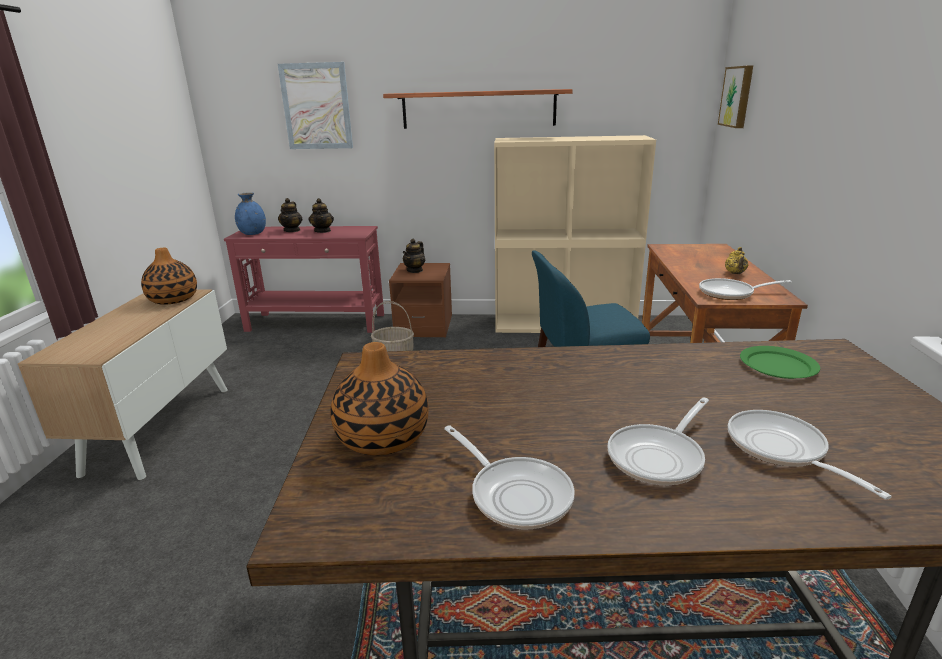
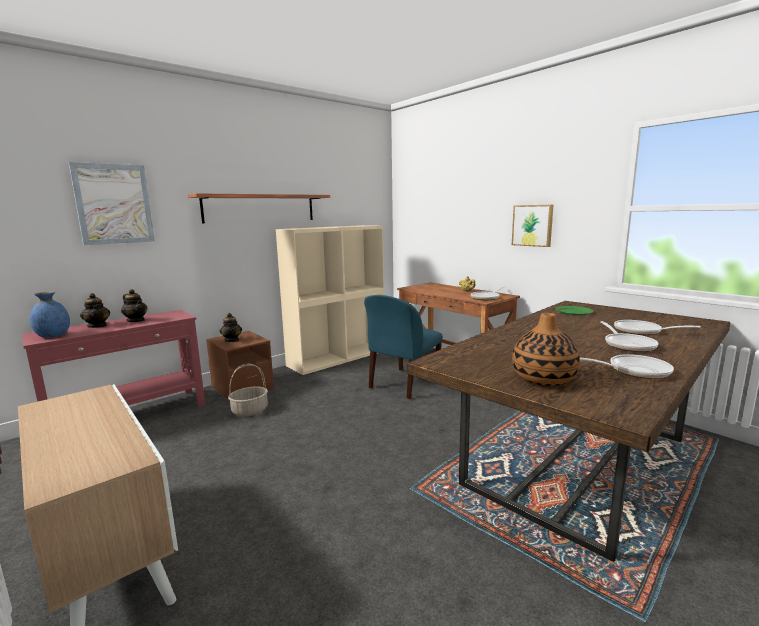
camera: 45 degrees left, 10 degrees down
(173, 299) = (87, 402): vase -> none
(737, 96) = (415, 201): picture -> picture (532, 225)

